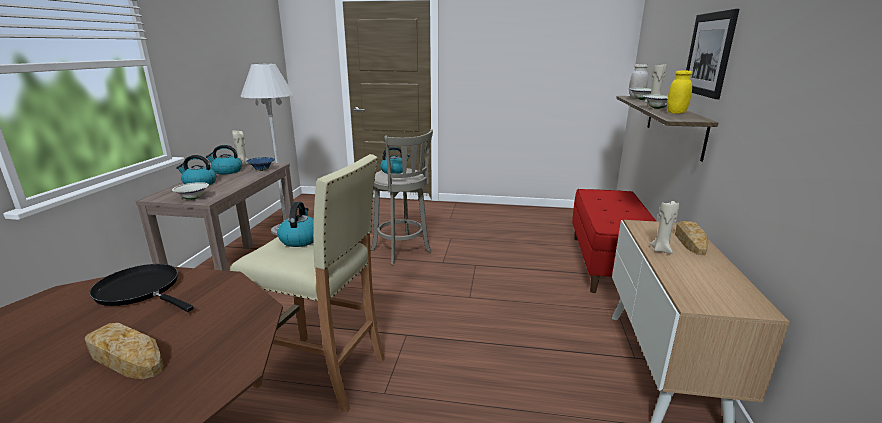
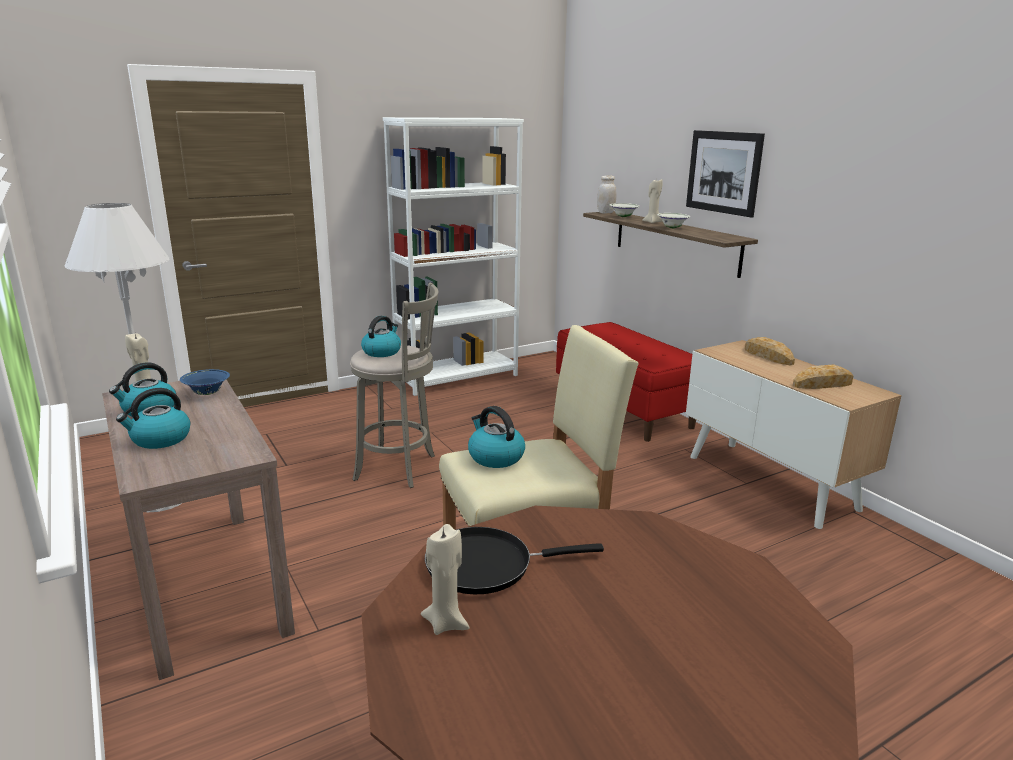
camera: 40 degrees left, 0 degrees up
(125, 357) = (642, 607): bread -> bread (822, 384)
(193, 199) = (222, 460): white bowl -> none
(516, 211) = (457, 377): none -> white bookcase
(661, 250) = (764, 368): beige candle -> beige candle (446, 623)
(676, 113) = (702, 232): yellow jar -> none

